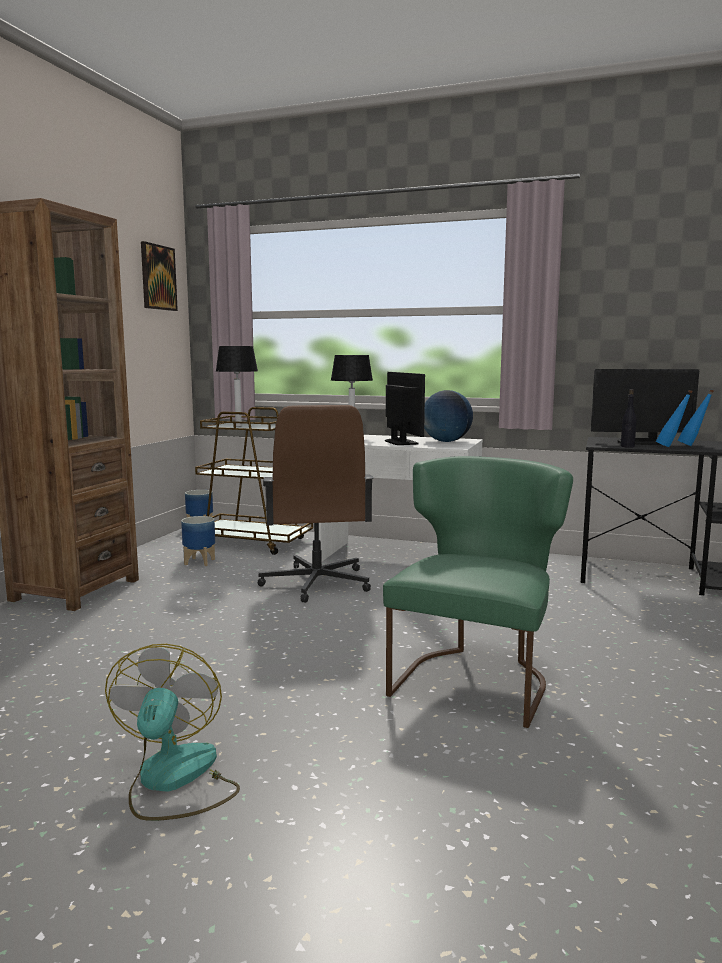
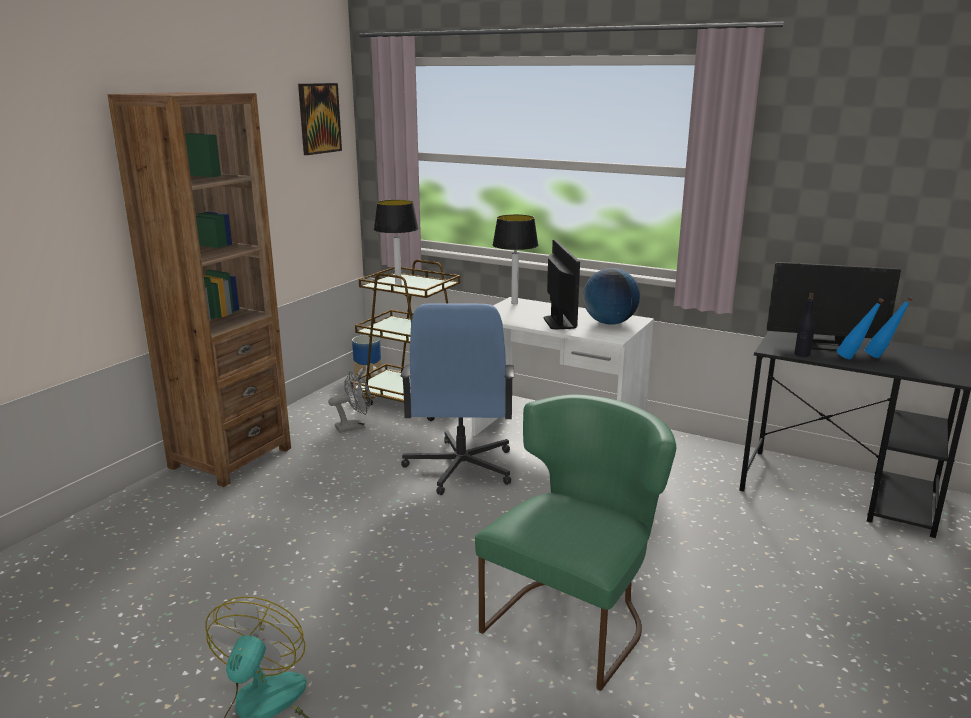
camera: 10 degrees right, 10 degrees up
(199, 562) = (354, 426): planter -> grey fan
(316, 583) = (460, 468): brown office chair -> blue office chair

